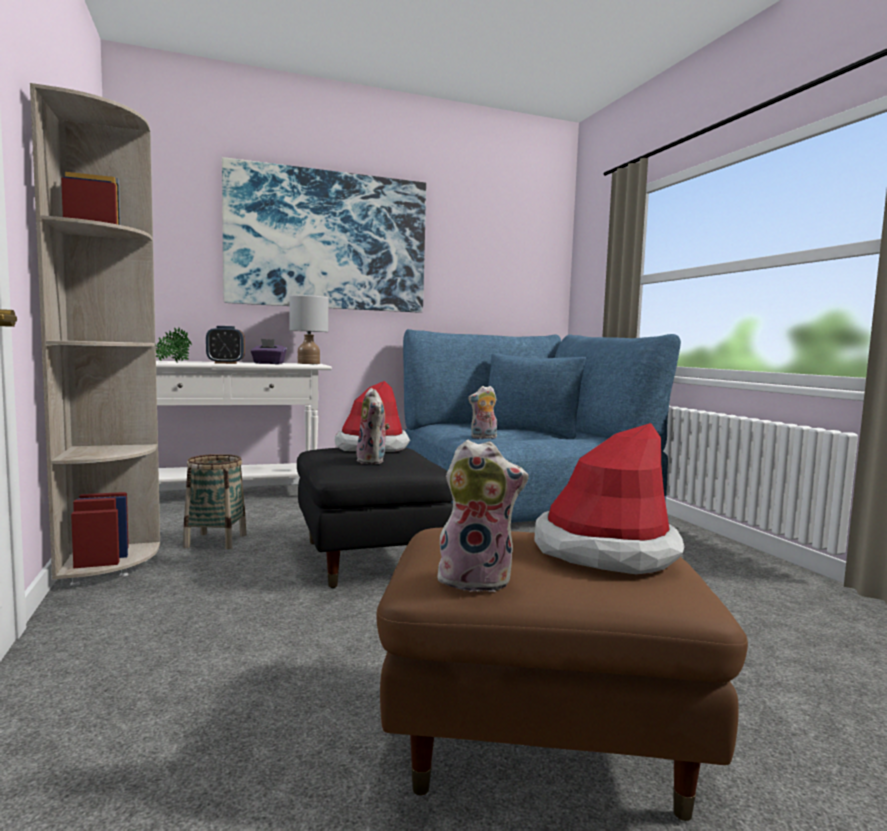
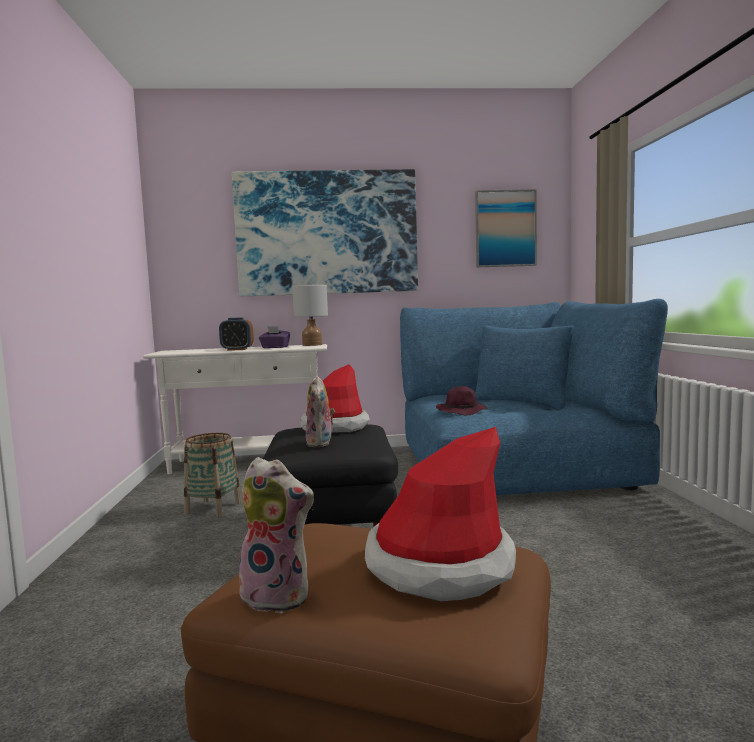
camera: 15 degrees right, 0 degrees up
(108, 571) = (116, 535): beige bookcase -> none
(171, 362) = (192, 351): potted plant -> none
(483, 437) = (462, 411): plush toy -> purple hat
(511, 256) = (505, 229): none -> picture

